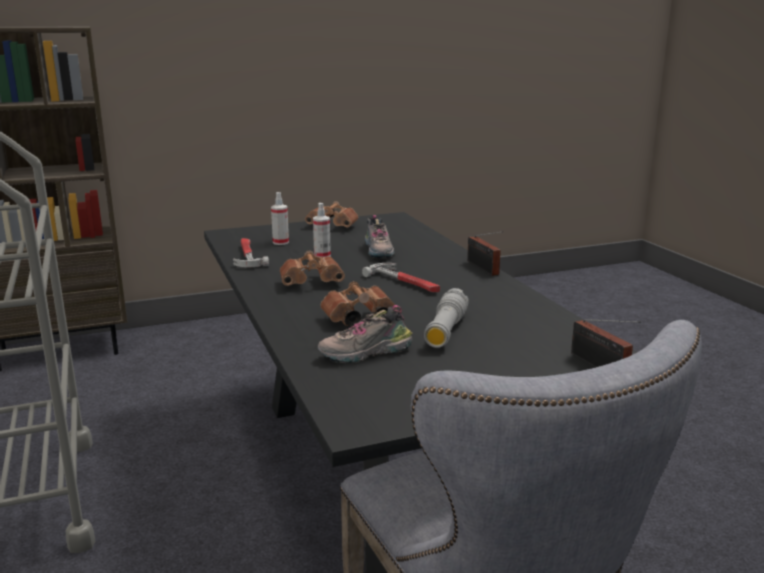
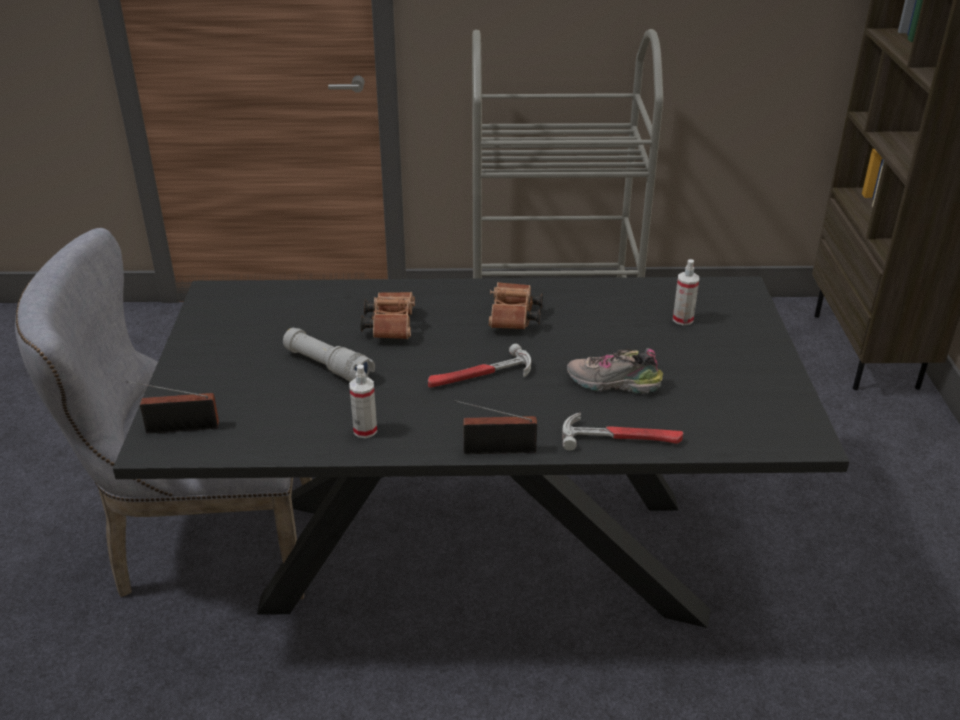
camera: 110 degrees right, 15 degrees up
(247, 256) = (631, 292): hammer -> hammer (621, 437)
(322, 256) = (611, 339): spray bottle -> spray bottle (365, 430)
(334, 226) = (757, 372): brown binoculars -> none
(366, 353) = (316, 316): shoe -> none

